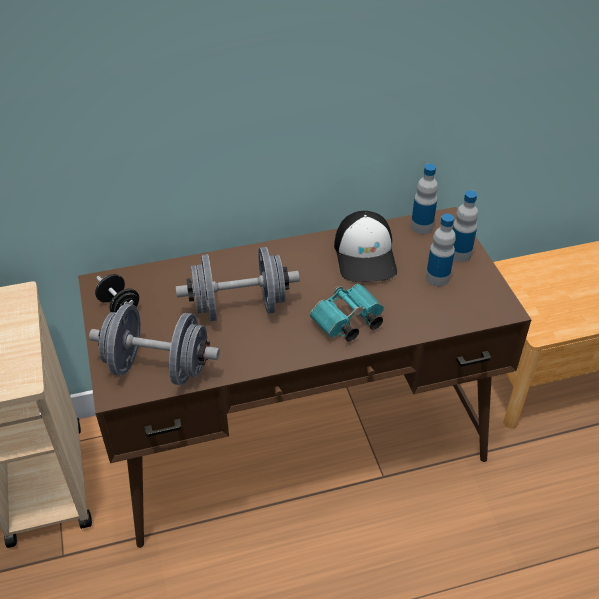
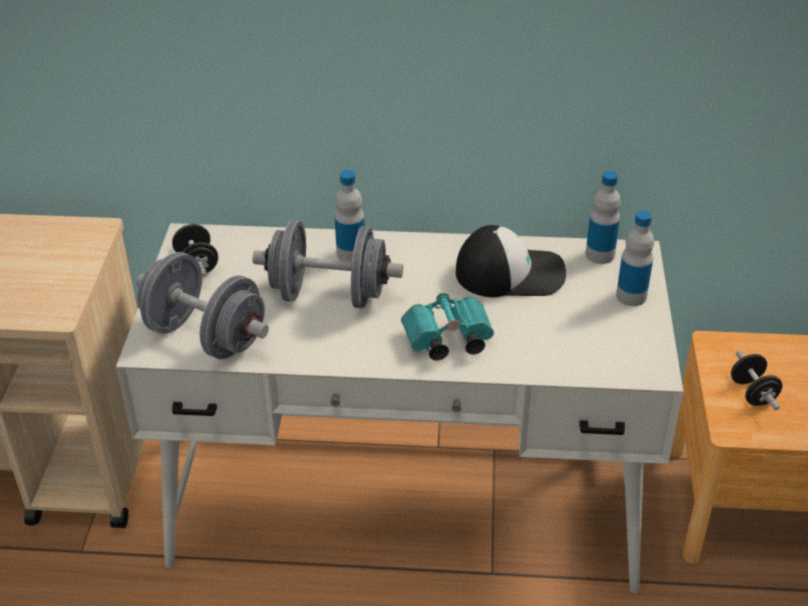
camera: 20 degrees right, 5 degrees down
(299, 439) = (407, 501): brown desk -> white desk
(366, 256) = (510, 272): cap -> cap turned 105 degrees counterclockwise
(437, 278) = (587, 317): bottle -> bottle (351, 254)
(540, 302) = (752, 393): none -> black dumbbell

